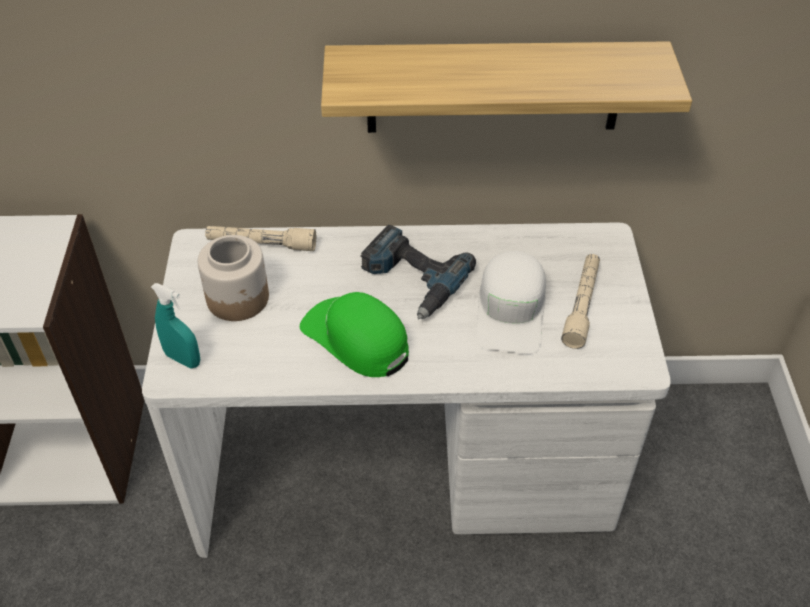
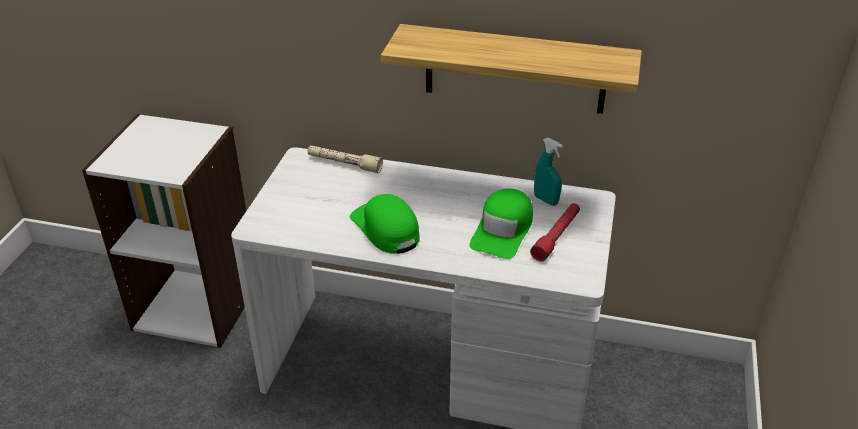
camera: 15 degrees right, 10 degrees down
(183, 359) = (265, 220): turquoise spray bottle -> turquoise spray bottle (546, 200)
(238, 298) = (316, 192): jar -> none
(411, 280) = (439, 201): power drill -> none
(511, 310) = (503, 230): white cap -> green cap
(582, 305) = (556, 236): beige flashlight -> red flashlight

